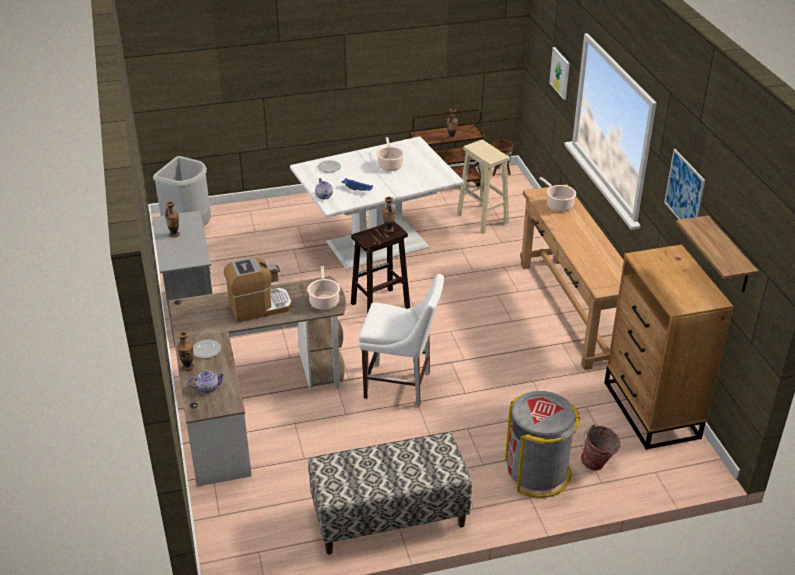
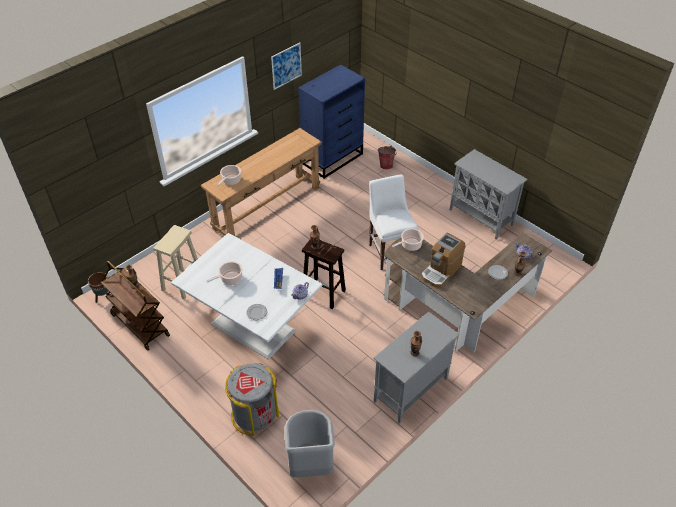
camera: 120 degrees left, 10 degrees up
(259, 307) = (441, 271): coffee machine -> coffee machine turned 90 degrees counterclockwise
(389, 518) = (481, 218): bench -> grey cabinet
(537, 472) = (408, 181): grey trash can -> grey trash can (254, 414)
(560, 73) = (123, 163): picture -> none
(651, 410) = (333, 158): brown dresser -> blue dresser
(729, 256) = (327, 52): shelf -> none

